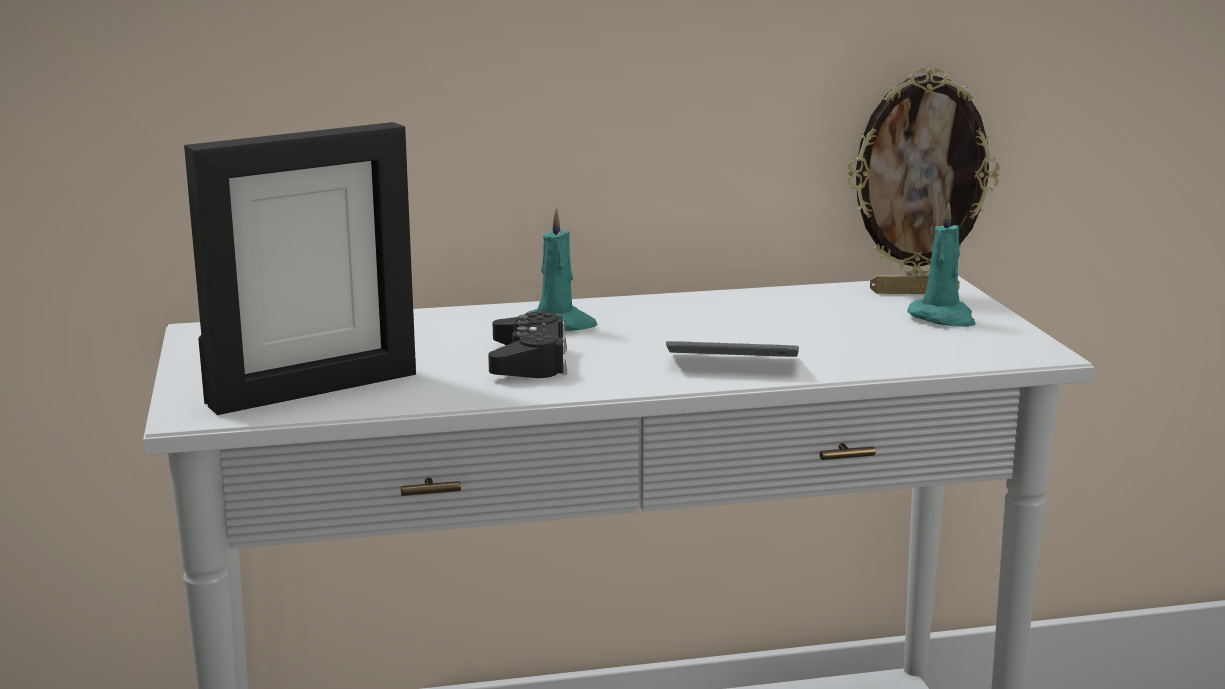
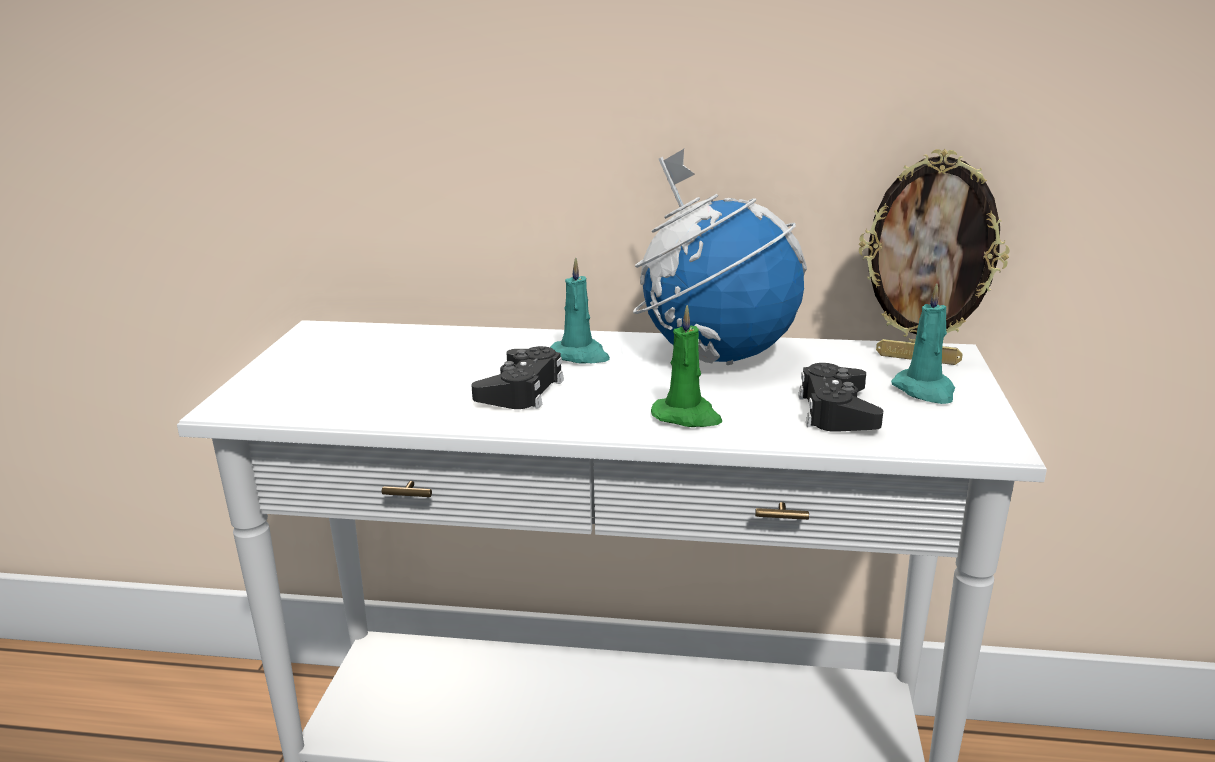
camera: 20 degrees right, 5 degrees up
(312, 388) = (334, 394): picture frame -> none
(709, 309) = (716, 355): none -> globe
(732, 364) = (687, 416): phone -> green candle
(874, 343) = (837, 411): none -> black game controller

